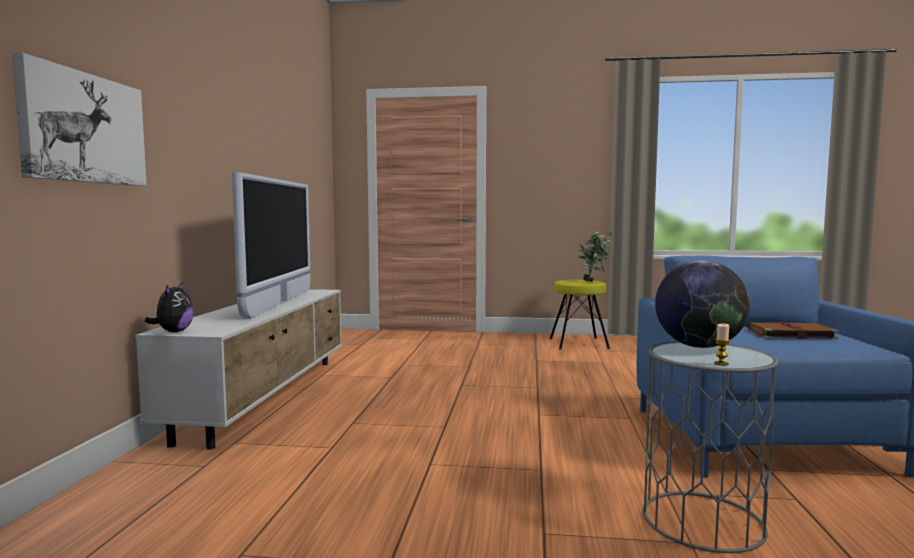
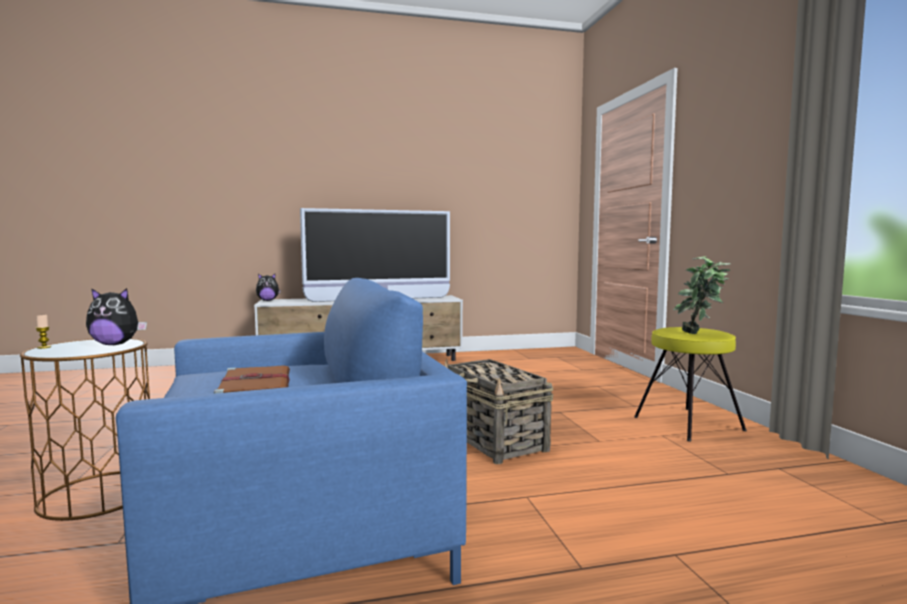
camera: 70 degrees right, 0 degrees up
(83, 128) = (234, 192): picture -> none
(593, 381) = (494, 440): none -> basket
(698, 346) = (116, 344): globe -> plush toy
(702, 520) = (99, 494): grey side table -> brown side table

